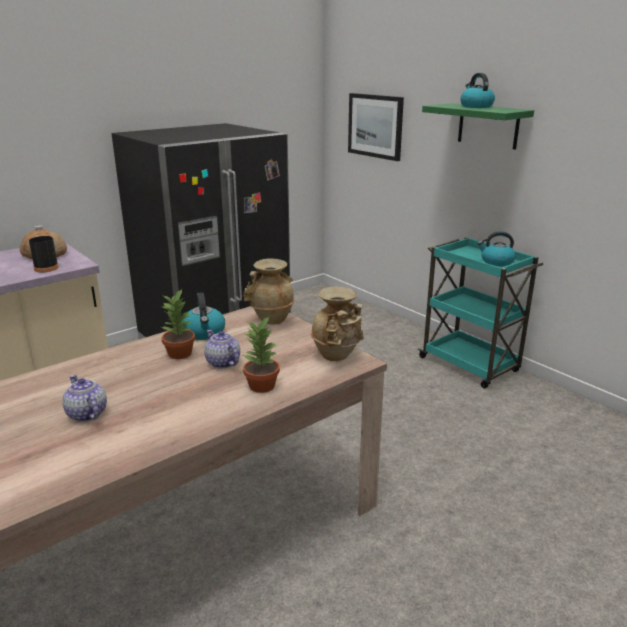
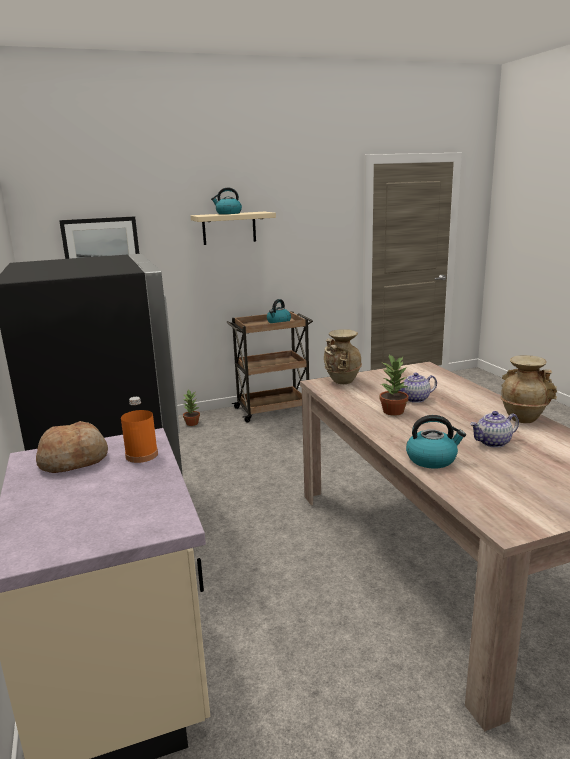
camera: 70 degrees left, 5 degrees down
(46, 268) = (142, 455): black bottle -> orange bottle
(204, 333) = (355, 402): kettle -> kettle (432, 459)
(262, 386) = (455, 390): potted plant -> potted plant (192, 423)
(337, 355) = (415, 370): beige vase -> beige vase (523, 418)
(470, 365) = (273, 409): turquoise cart -> brown cart
(488, 126) = (229, 228): green shelf -> beige shelf

